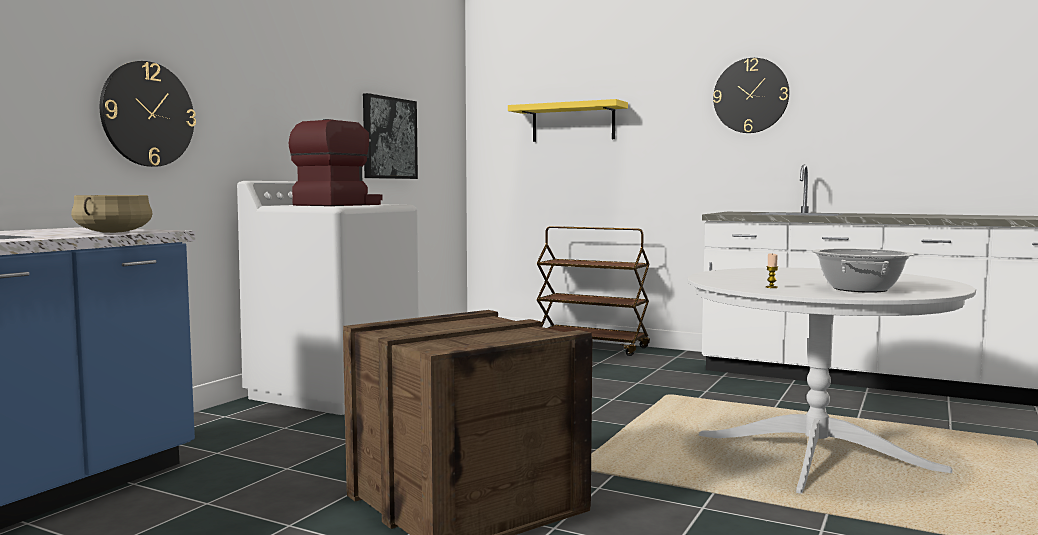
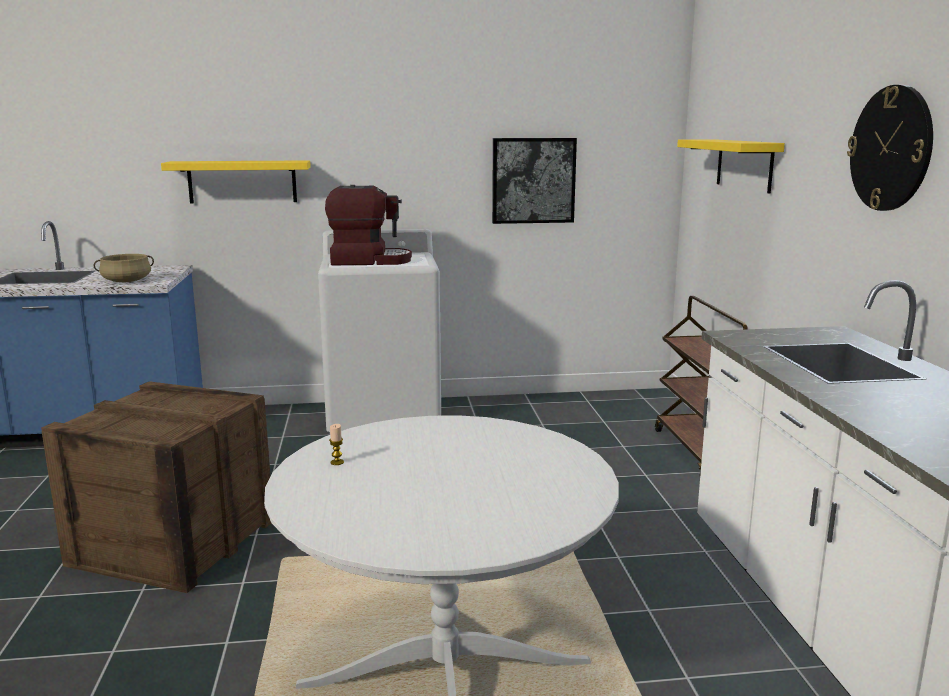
camera: 55 degrees right, 10 degrees up
(148, 114) = (242, 181): wall clock -> yellow shelf
(860, 289) = (367, 503): cooking pot -> none

